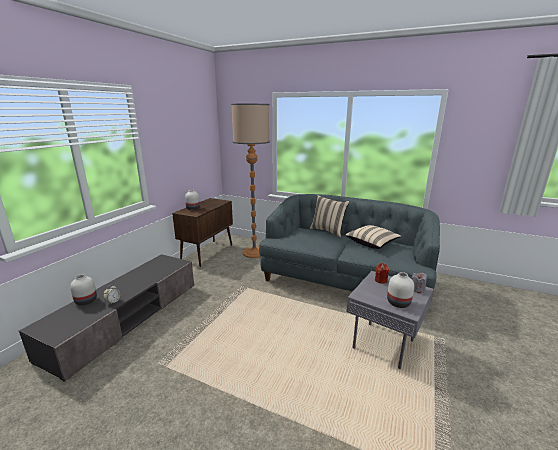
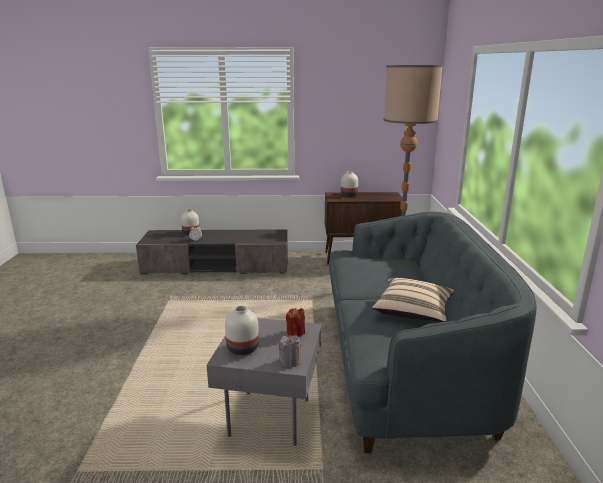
camera: 65 degrees right, 0 degrees up
(328, 231) = (421, 277): beige pillow -> none

